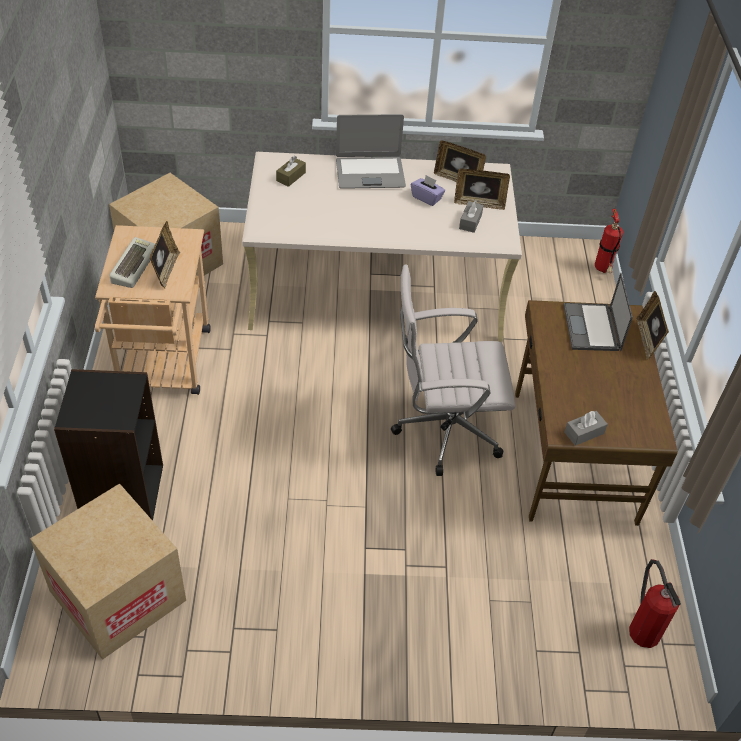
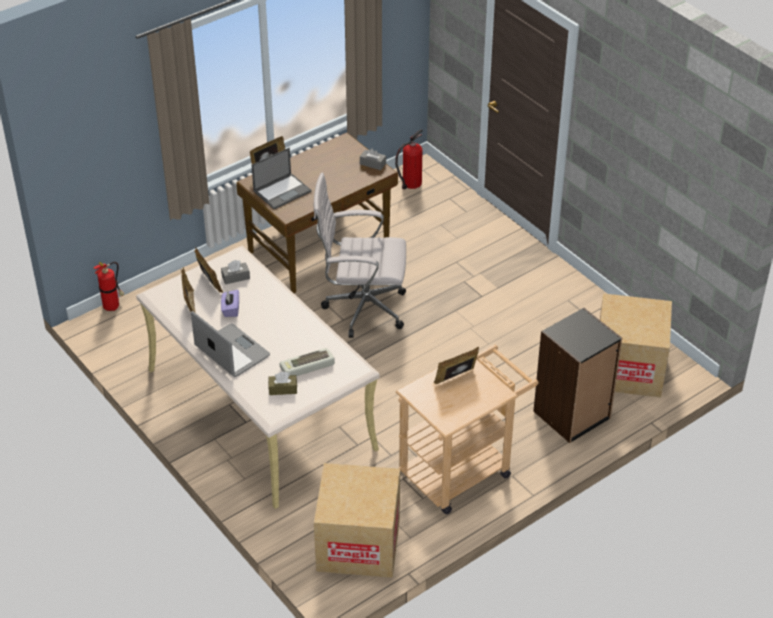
camera: 125 degrees left, 5 degrees down
(133, 266) = (471, 397): keyboard -> keyboard (307, 367)
(442, 431) = (361, 309): white office chair -> white office chair turned 135 degrees clockwise

